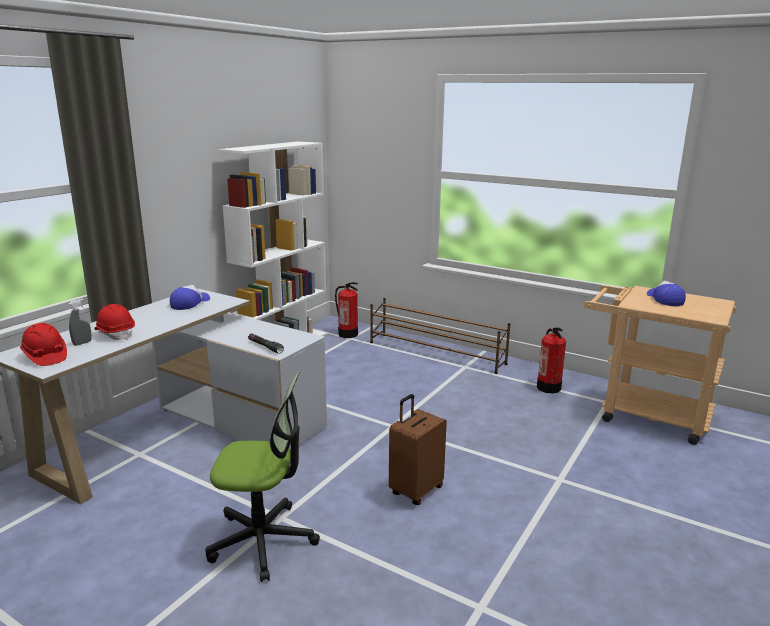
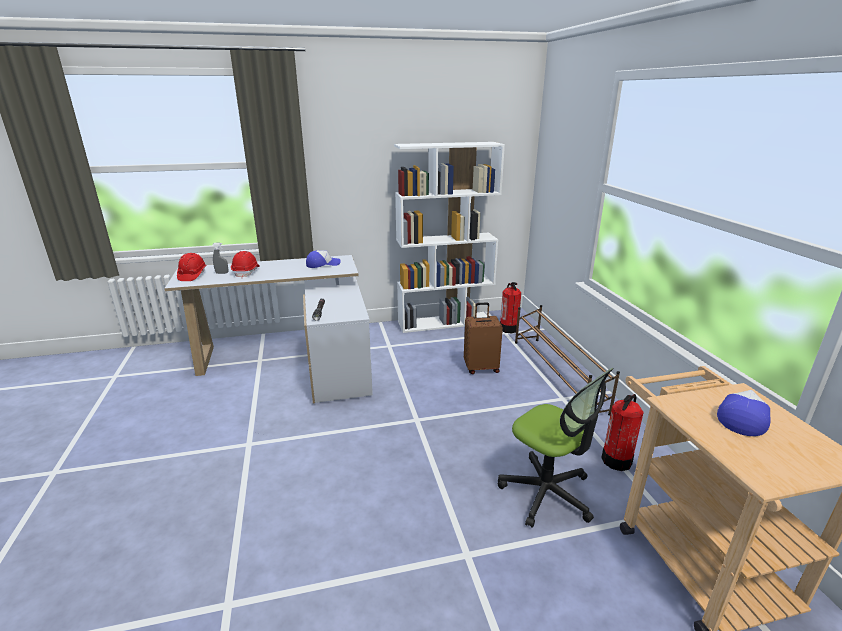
camera: 45 degrees right, 5 degrees up
(263, 540) = (218, 452): office chair -> office chair (547, 493)
(415, 490) = (345, 480): brown suitcase -> brown suitcase (481, 368)

